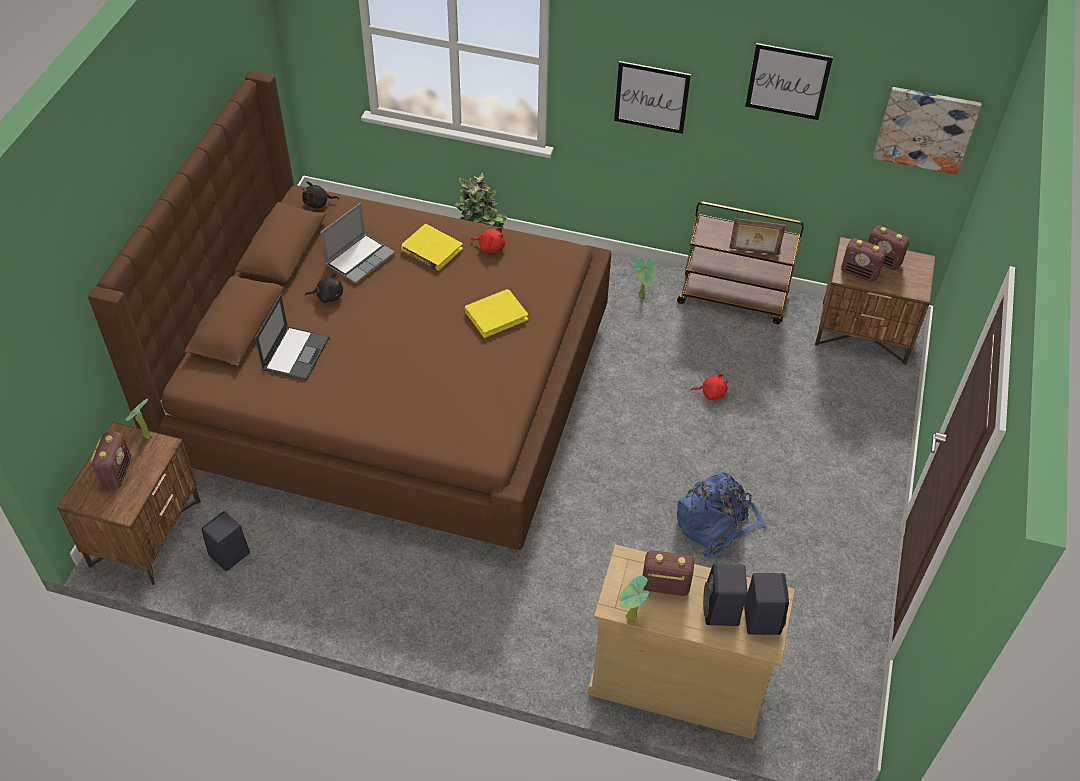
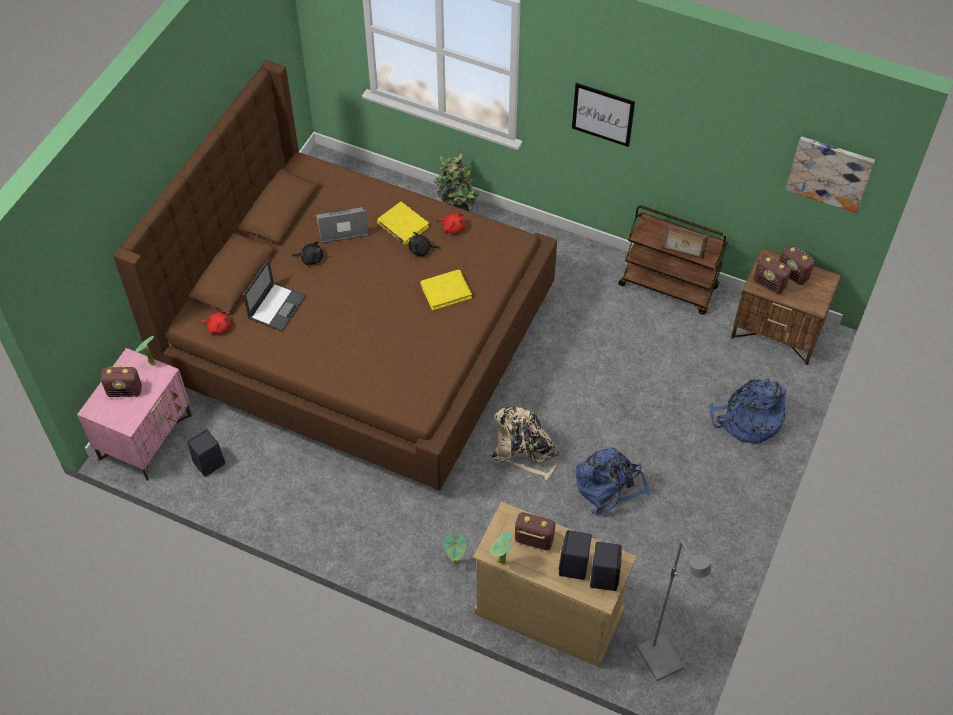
camera: 10 degrees right, 5 degrees up
(116, 472) = (125, 391): radio -> radio turned 75 degrees clockwise
(146, 533) = (146, 437): brown nightstand -> pink nightstand
(318, 203) = (315, 172): black plush toy -> black plush toy (421, 250)
(359, 259) = (341, 227): laptop -> laptop turned 150 degrees counterclockwise
(609, 493) = (524, 450): none -> beige backpack
(643, 295) = (590, 274): potted plant -> potted plant (455, 562)
(711, 393) = (630, 371): red plush toy -> red plush toy (218, 327)
(788, 81) = (715, 119): picture -> none
(824, 717) = (661, 658): none -> grey floor lamp
(855, 431) = (747, 420): none -> blue backpack

